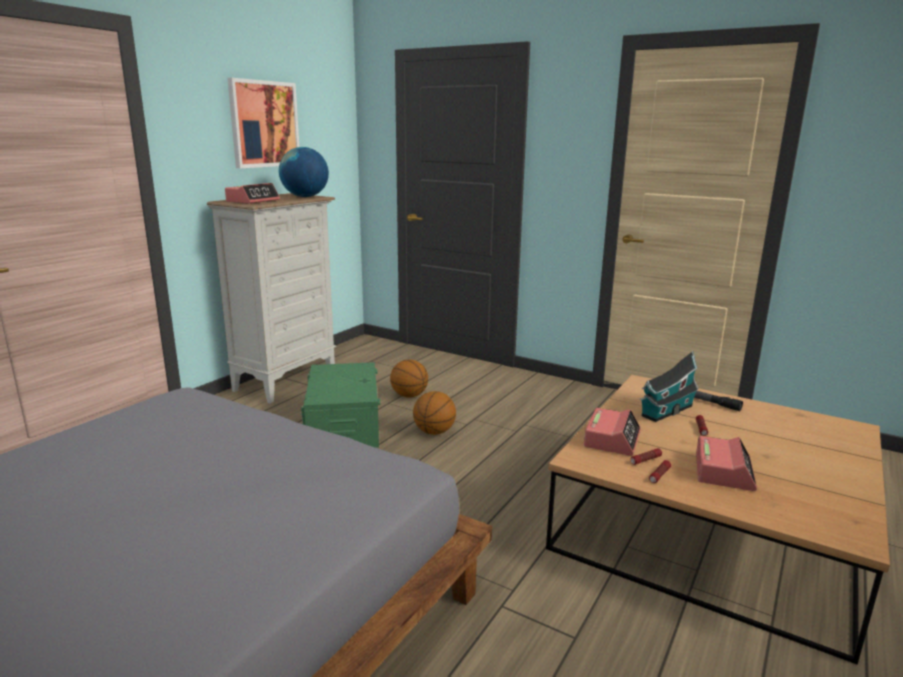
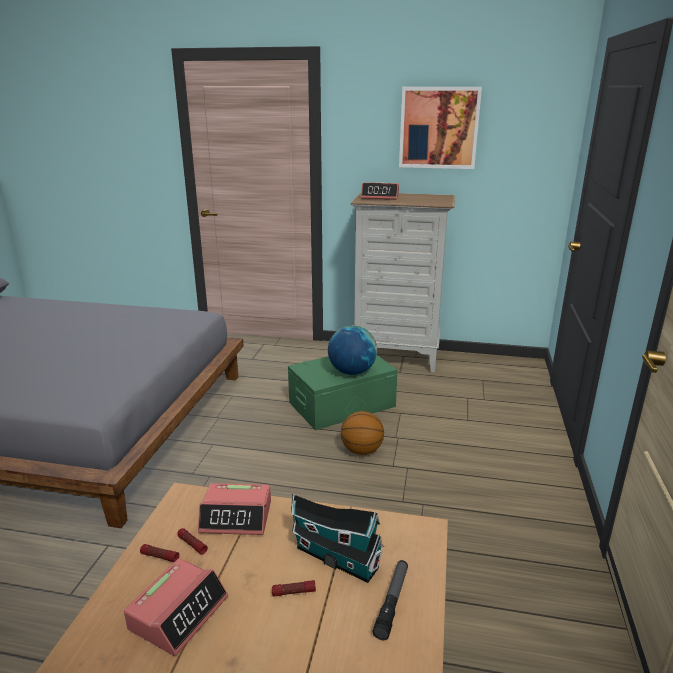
camera: 70 degrees right, 5 degrees up
(305, 197) = (432, 201): globe -> globe (352, 372)
(409, 396) = (425, 419): basketball -> none
(723, 471) = (179, 612): alarm clock -> alarm clock turned 60 degrees counterclockwise

